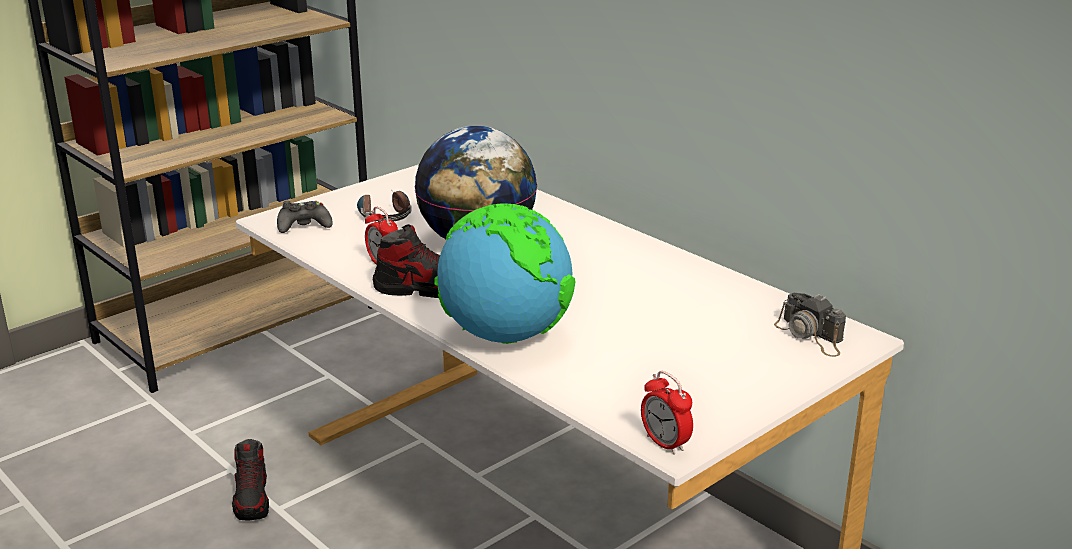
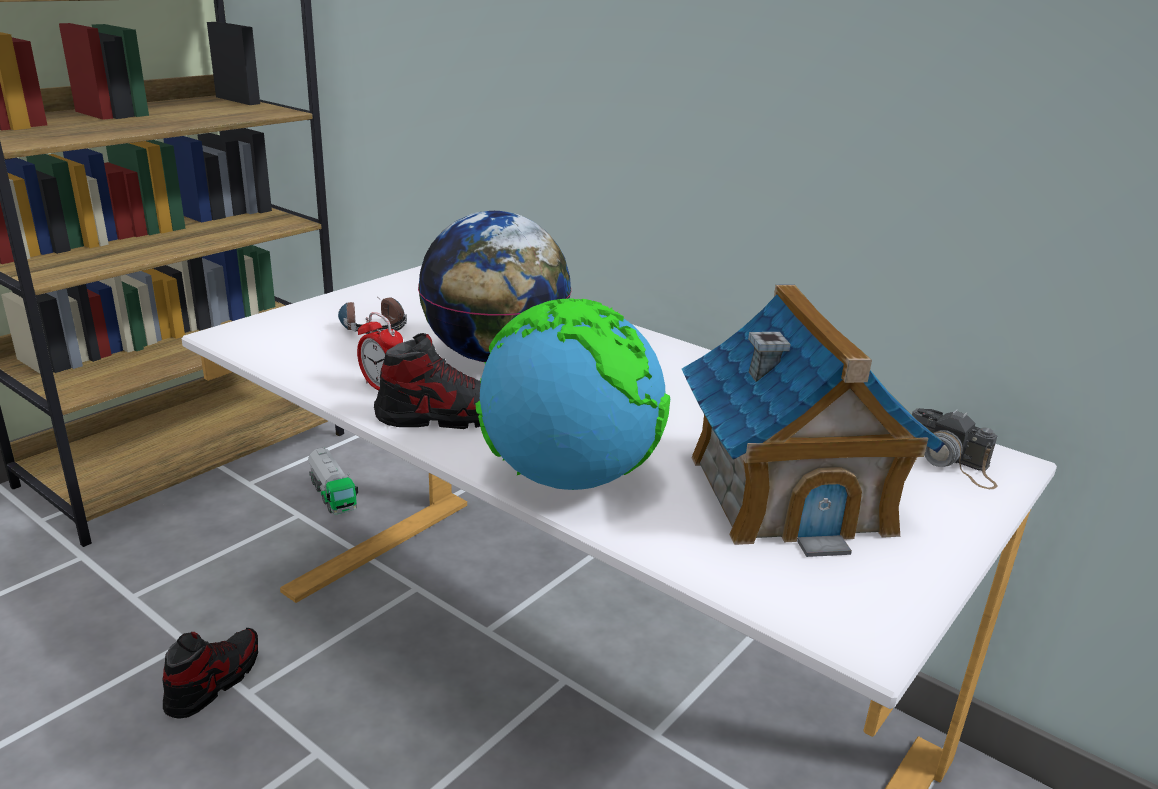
camera: 10 degrees left, 0 degrees up
(252, 498) = (214, 681): shoe -> shoe turned 135 degrees counterclockwise
(304, 225) = (272, 341): black game controller -> none
(359, 360) = (332, 495): none -> toy truck
(665, 444) = (852, 637): alarm clock -> none
(669, 353) = (789, 493): none -> toy house

